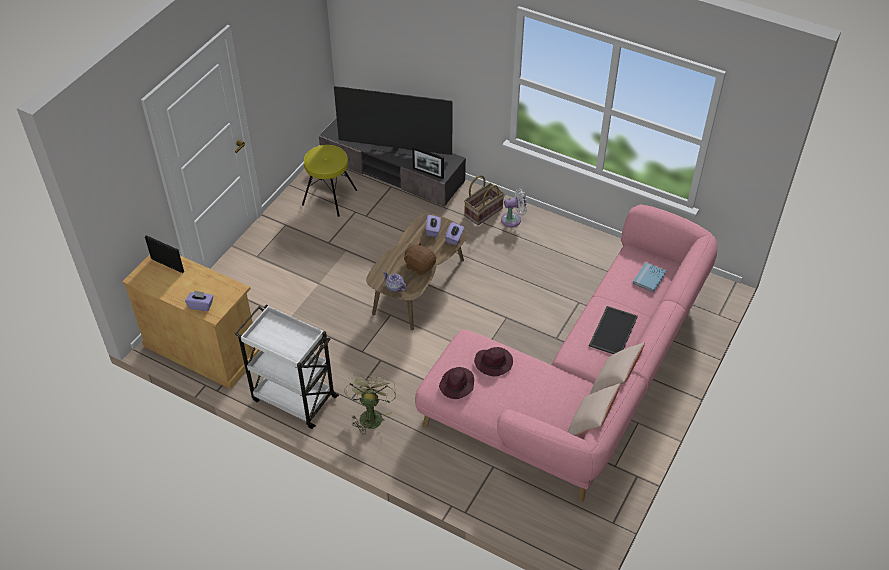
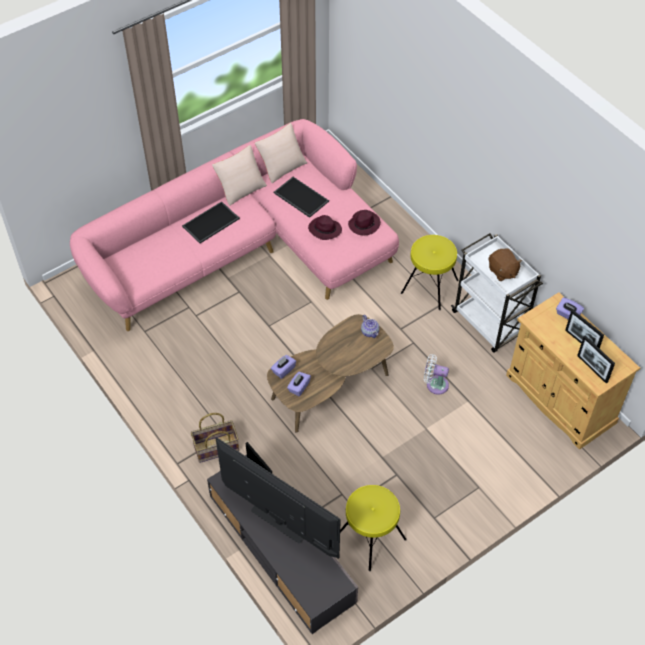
camera: 155 degrees left, 5 degrees up
(182, 284) = (581, 342): none -> picture frame
(370, 414) = (430, 286): green fan -> yellow stool
(420, 266) = (335, 344): brown plush toy -> brown plush toy (502, 271)
(513, 219) = (192, 426): white fan -> white fan (435, 384)
(543, 389) = (300, 197): none -> tray
(649, 278) = (143, 254): blue book -> none

